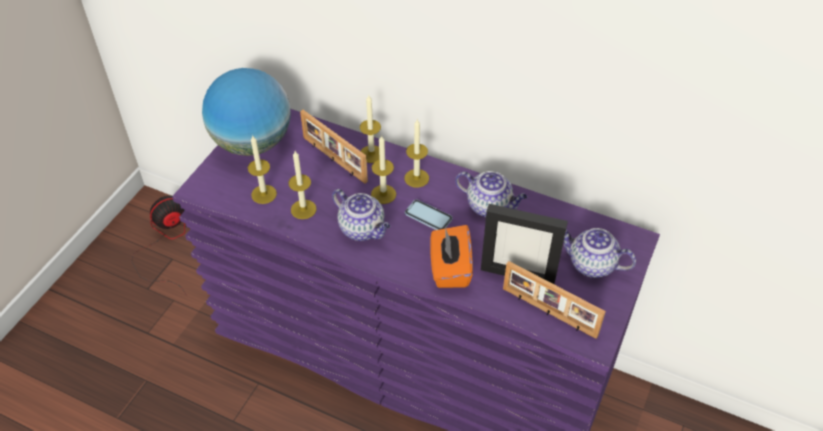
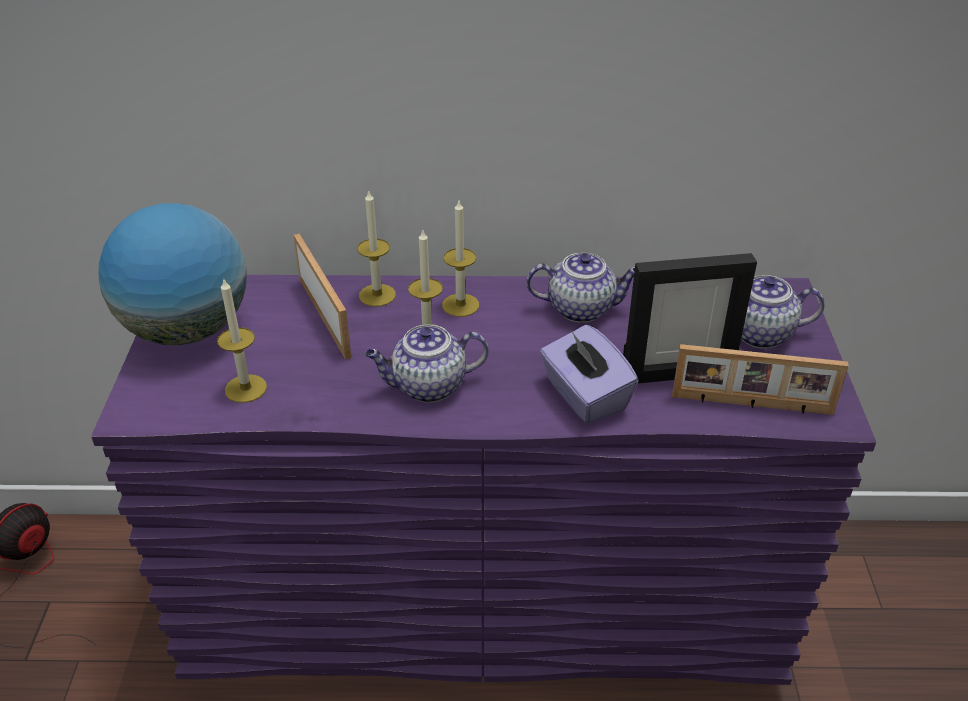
camera: 25 degrees left, 10 degrees down
(303, 209) = (321, 389): candle -> none
(333, 160) = (326, 317): picture frame -> picture frame turned 135 degrees counterclockwise
(363, 229) = (427, 387): teapot -> teapot turned 150 degrees clockwise
(428, 216) = (509, 344): phone -> none
(450, 269) = (584, 396): orange tissue box -> purple tissue box

